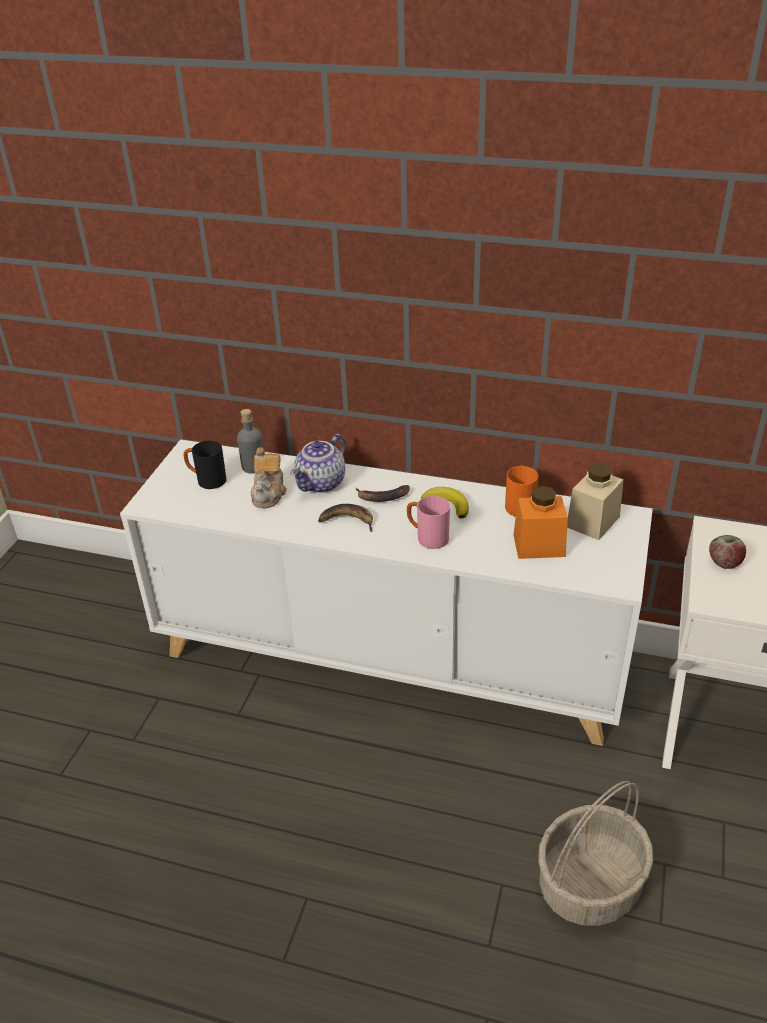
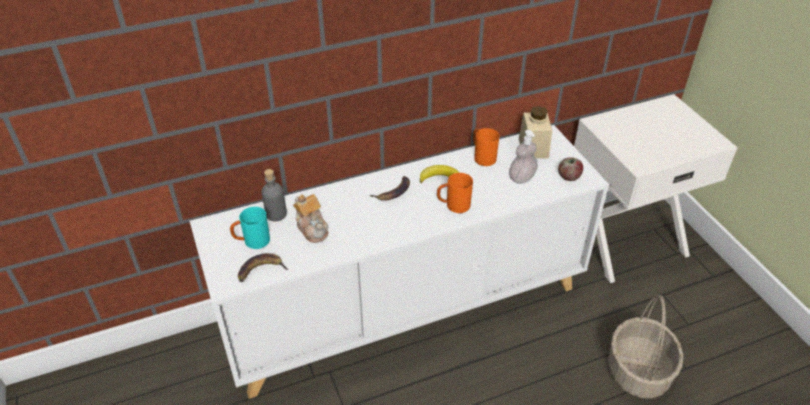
camera: 40 degrees left, 5 degrees up
(206, 480) = (252, 242): black mug -> turquoise mug
(322, 484) = (342, 203): teapot -> none
(347, 521) = (390, 221): banana -> banana (260, 270)
(427, 537) = (453, 206): pink mug -> orange mug
(539, 545) = (521, 178): orange jar -> soap dispenser
(724, 562) = (623, 140): apple -> apple (569, 177)

